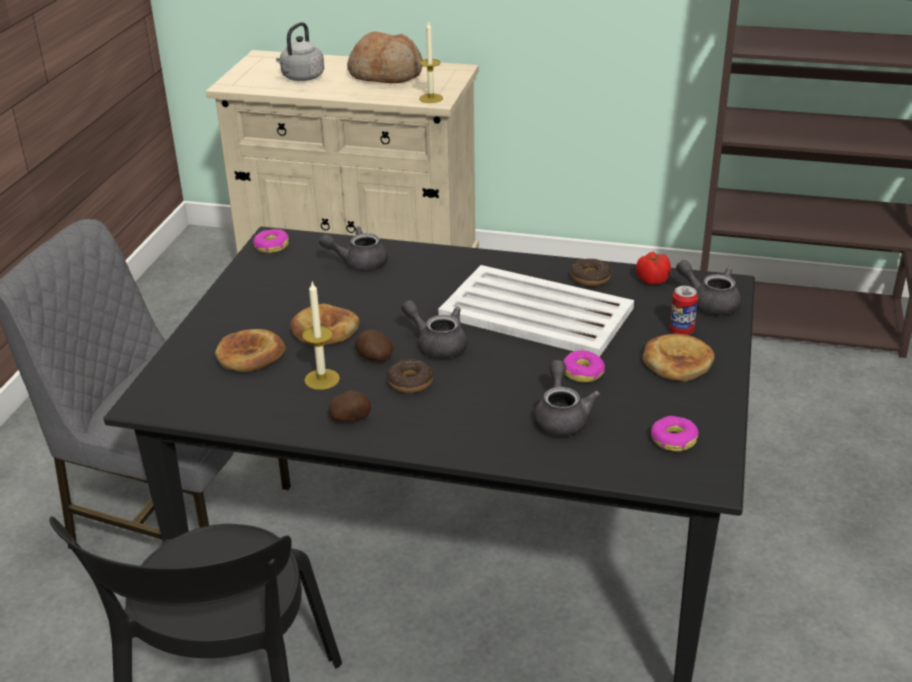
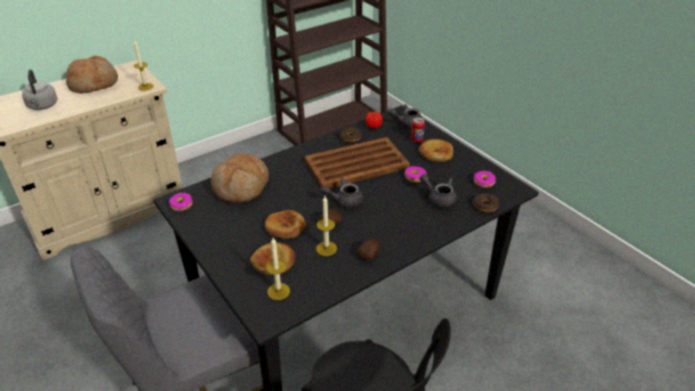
camera: 50 degrees left, 5 degrees up
(201, 386) = (278, 291): none -> candle
(358, 263) = (242, 187): grey teapot -> bread
(410, 382) = (363, 224): donut -> donut (485, 206)
(537, 313) = (357, 164): white tray -> brown tray

